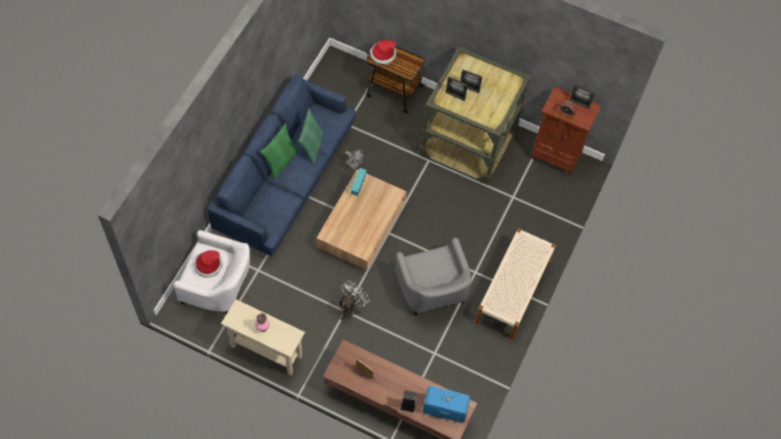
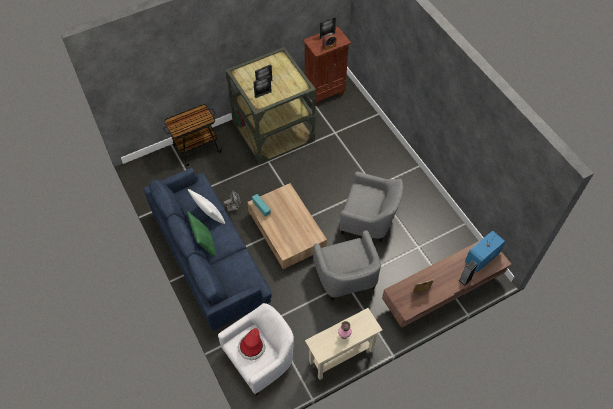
camera: 50 degrees left, 5 degrees down
(312, 146) = (209, 215): green pillow -> white pillow
(351, 308) = (346, 277): white fan -> grey armchair
(382, 54) = (178, 124): hat -> none
(513, 292) = (404, 174): beige bench -> none

